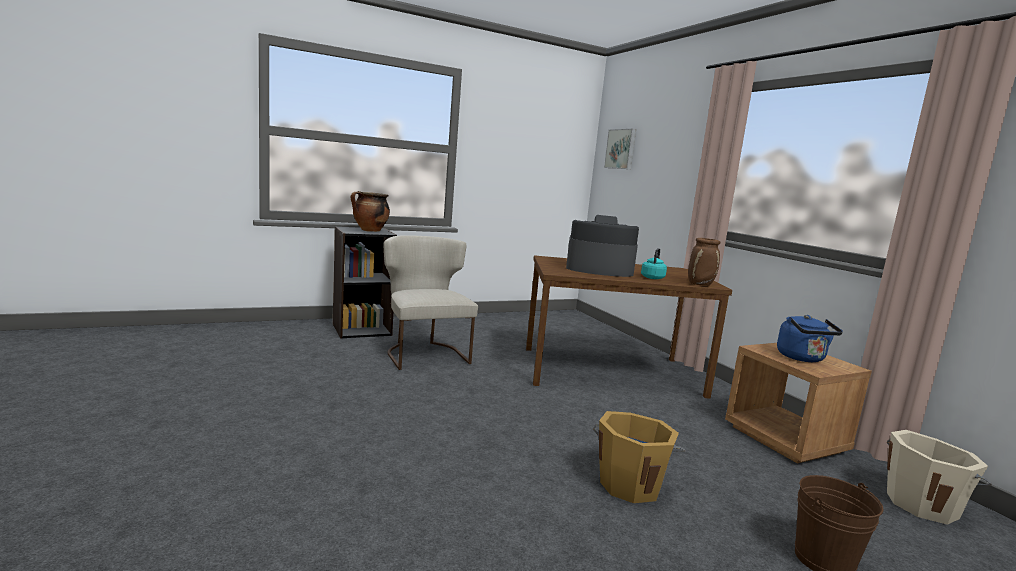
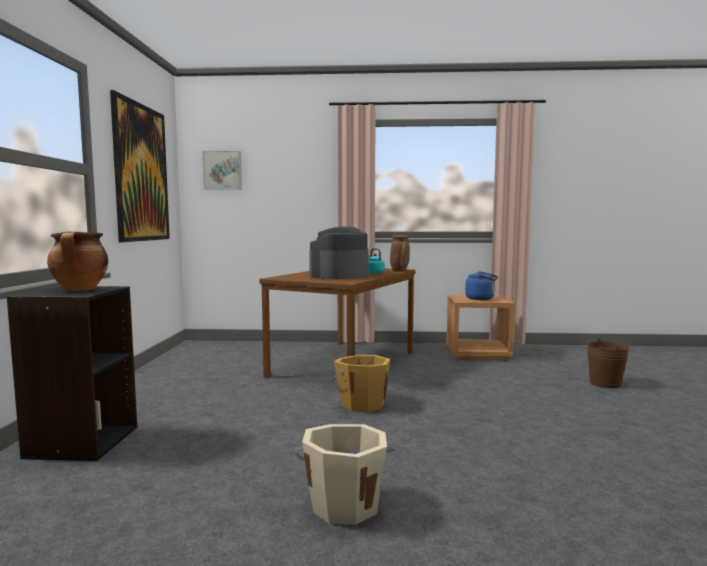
camera: 60 degrees left, 5 degrees down
(424, 353) = (222, 420): beige chair -> none
(526, 151) = (141, 173): none -> picture
(630, 484) = (528, 402): orange bucket -> orange bucket (362, 404)
(922, 504) = (551, 352): beige bucket -> beige bucket (345, 504)

